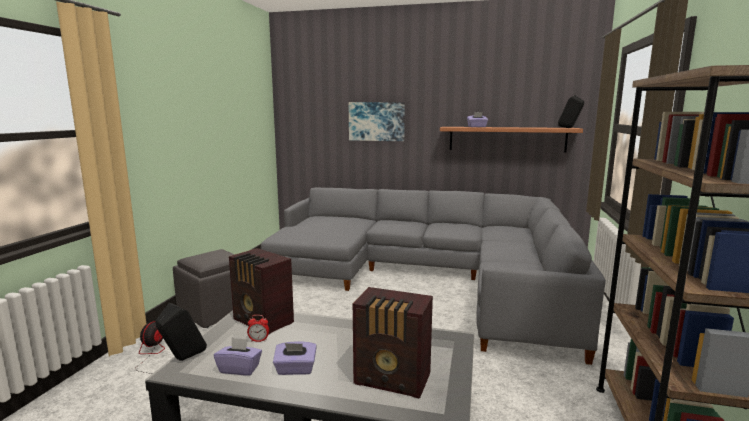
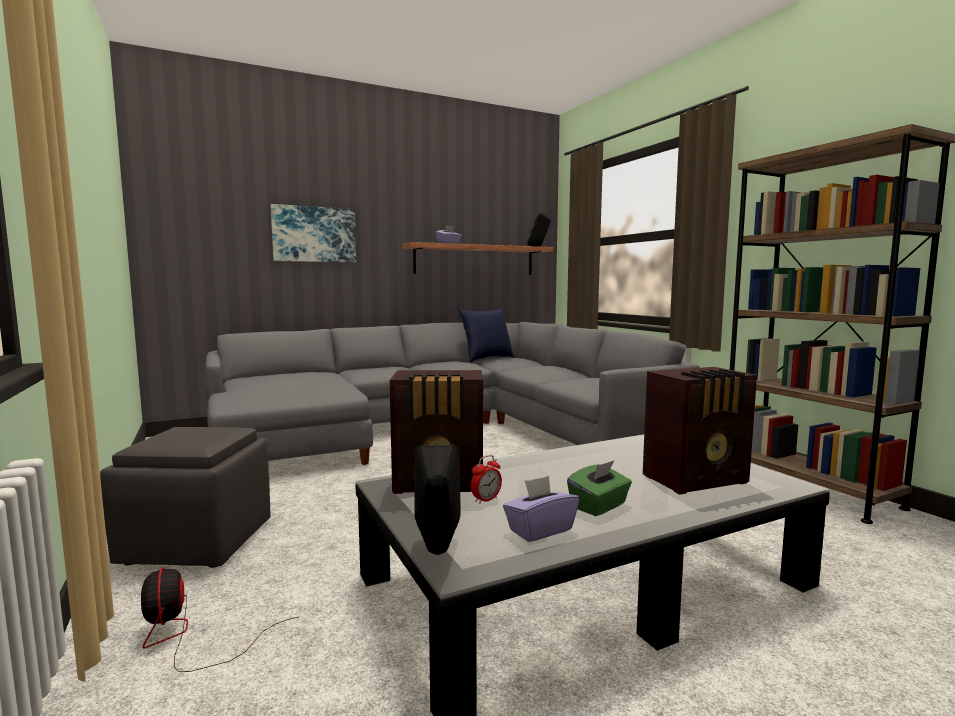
camera: 40 degrees left, 5 degrees down
(295, 369) = (599, 506): purple tissue box -> green tissue box
(494, 226) = (486, 359): none -> blue pillow

